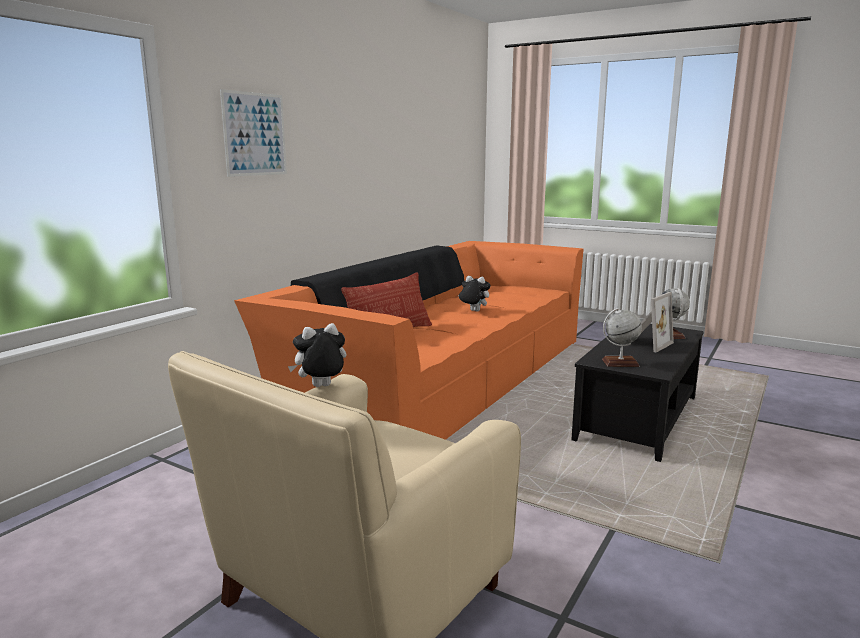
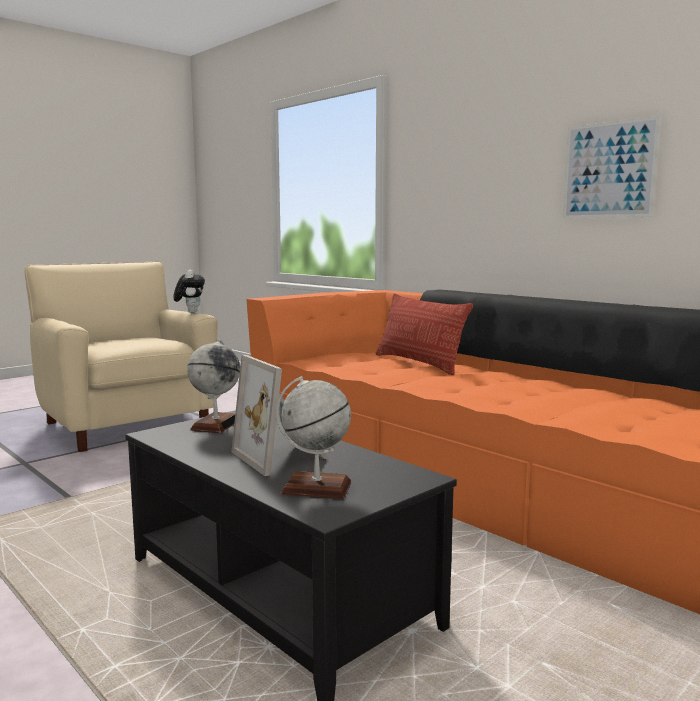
camera: 105 degrees right, 5 degrees down
(255, 134) = (458, 144): picture -> picture (608, 170)
(473, 311) = (530, 394): plush toy -> none

